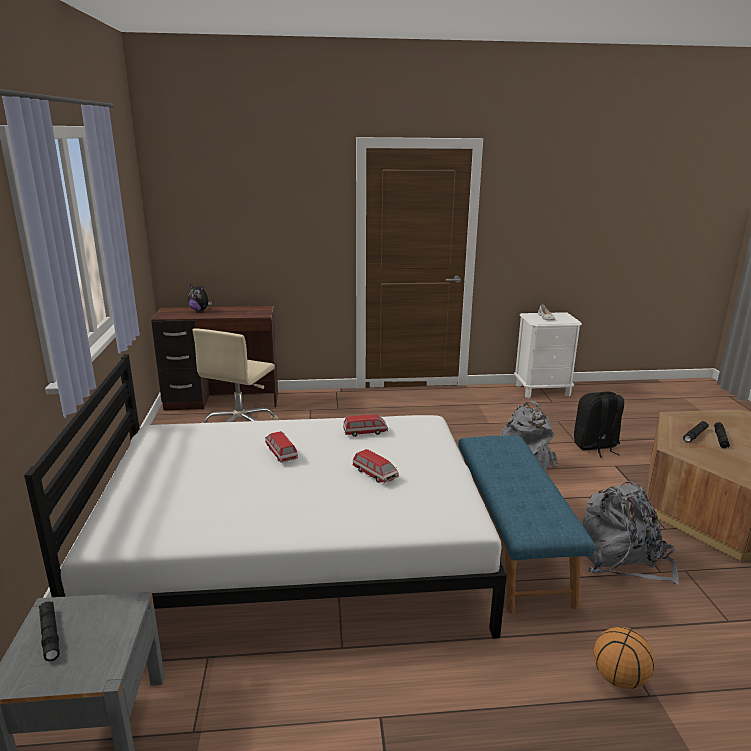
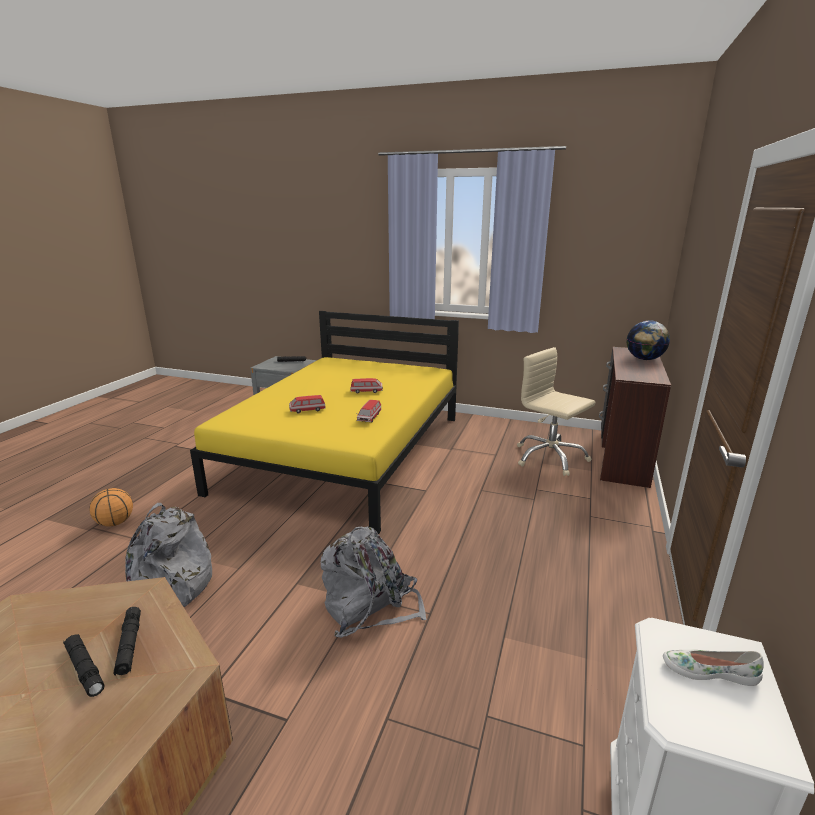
camera: 115 degrees right, 0 degrees up
(200, 310) = (644, 359): plush toy -> globe
(294, 555) = (346, 452): white bed -> yellow bed
(509, 543) = (260, 535): blue bench -> none
(595, 447) = (353, 738): black backpack -> none

